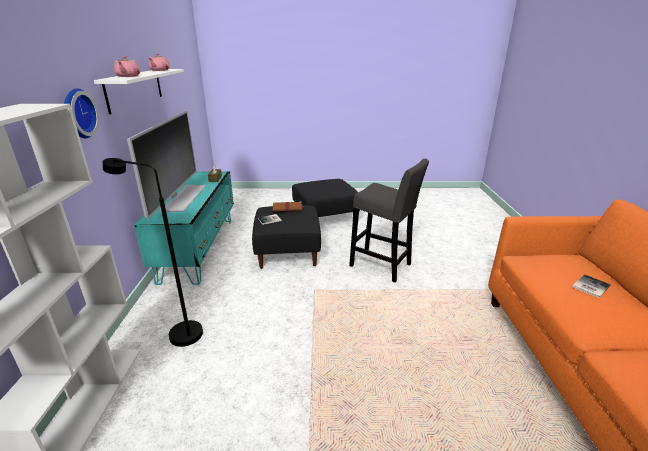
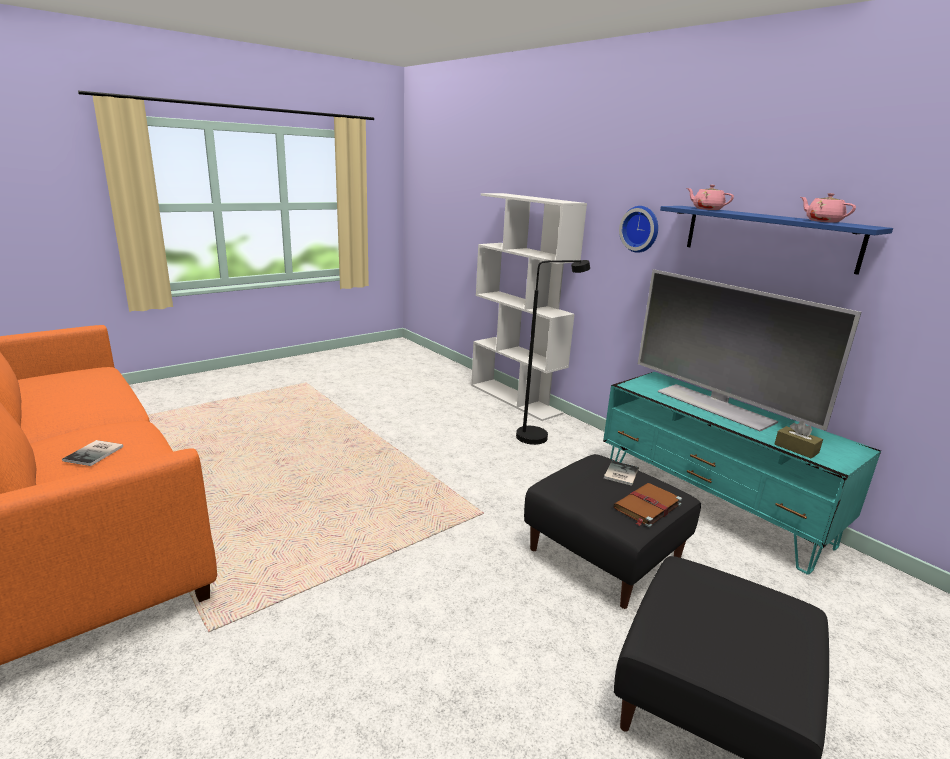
camera: 140 degrees right, 5 degrees down
(135, 89) = (768, 237): white shelf -> blue shelf
(383, 266) = (428, 598): grey stool -> none

